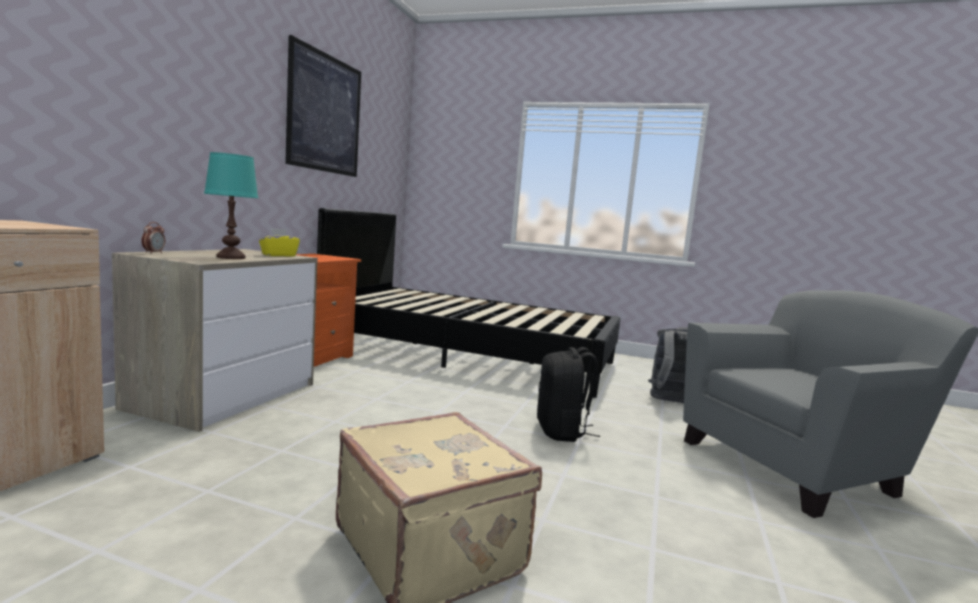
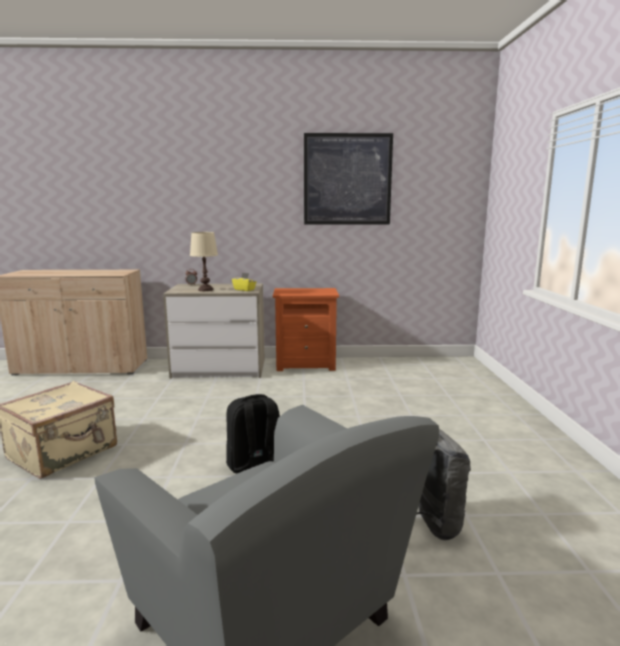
camera: 70 degrees right, 5 degrees up
(231, 257) = (206, 290): turquoise table lamp -> beige table lamp
(469, 355) = (413, 399): black bed -> none

